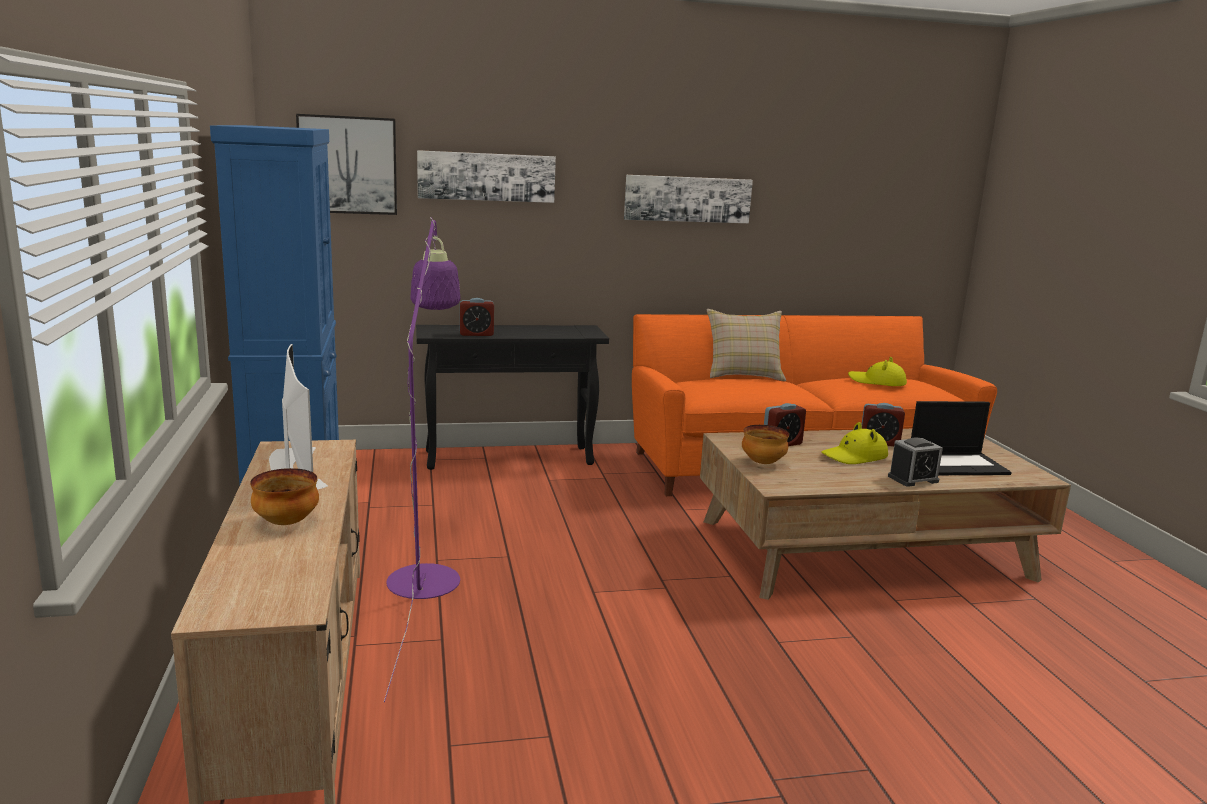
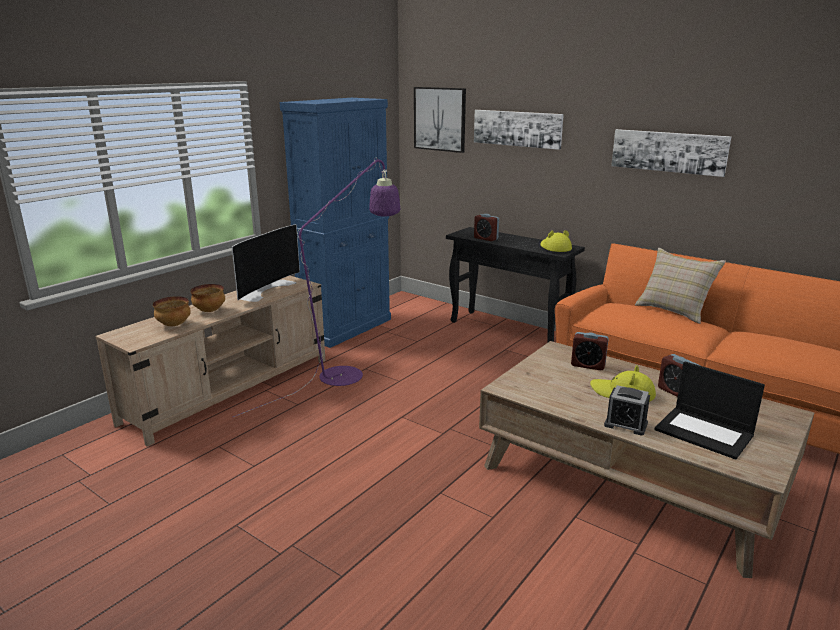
camera: 50 degrees right, 5 degrees up
(763, 463) = (537, 371): bowl -> bowl (173, 325)
(877, 382) = (791, 347): yellow hat -> yellow hat (555, 247)

